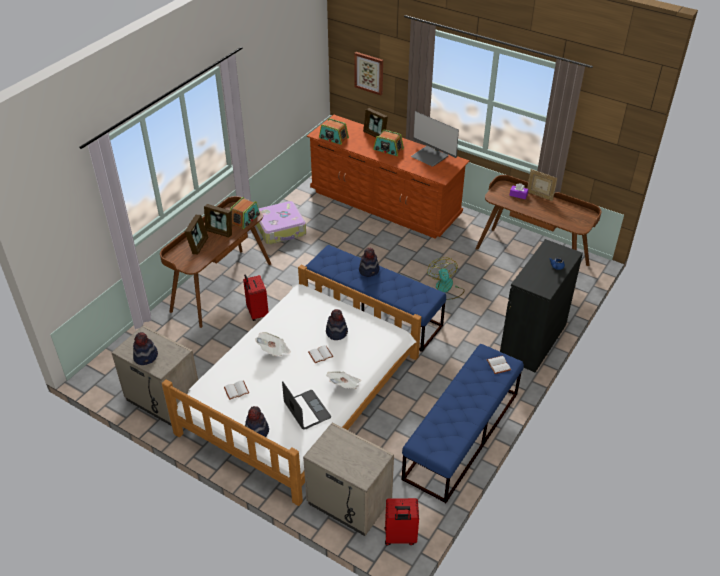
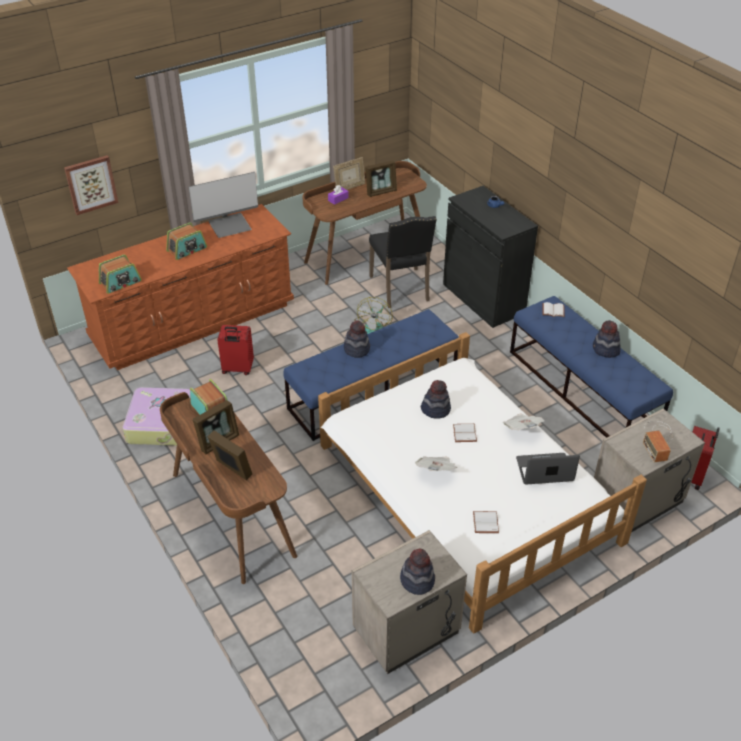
camera: 65 degrees left, 0 degrees up
(256, 431) = (559, 522): hat -> hat (605, 350)
(257, 313) = (307, 493): red suitcase -> red suitcase (237, 369)
(350, 458) = (658, 440): none -> radio
(375, 134) = (147, 249): picture frame -> picture frame (381, 192)
(445, 289) = (373, 327): fan -> fan turned 90 degrees counterclockwise
(504, 289) = (401, 289): none -> black chair

